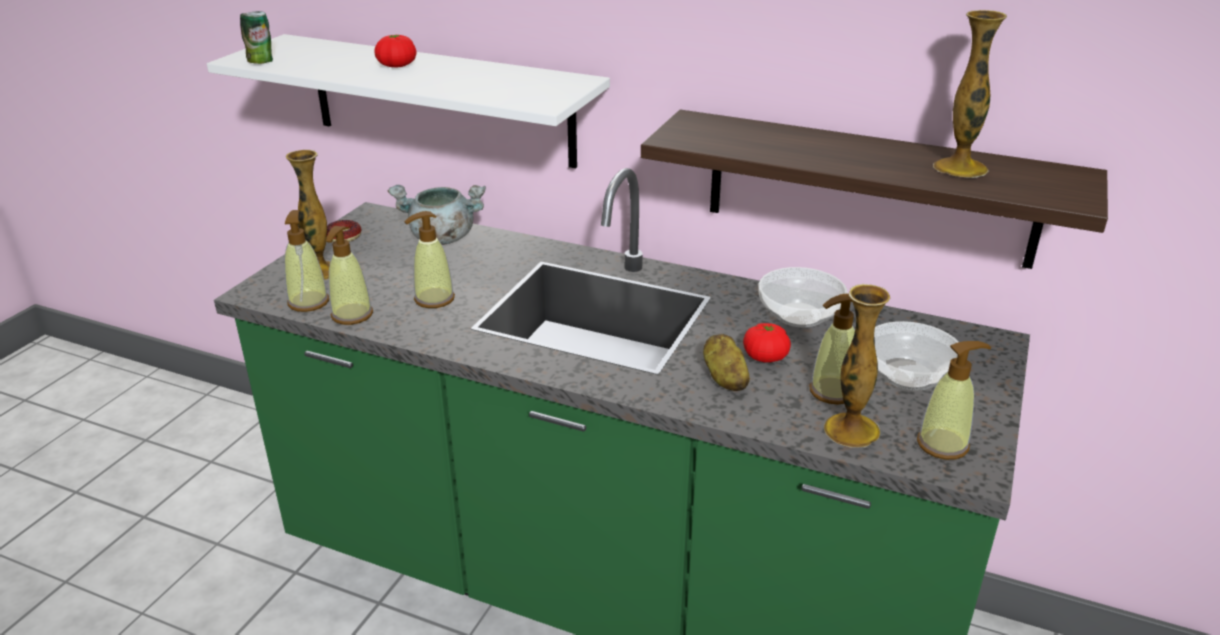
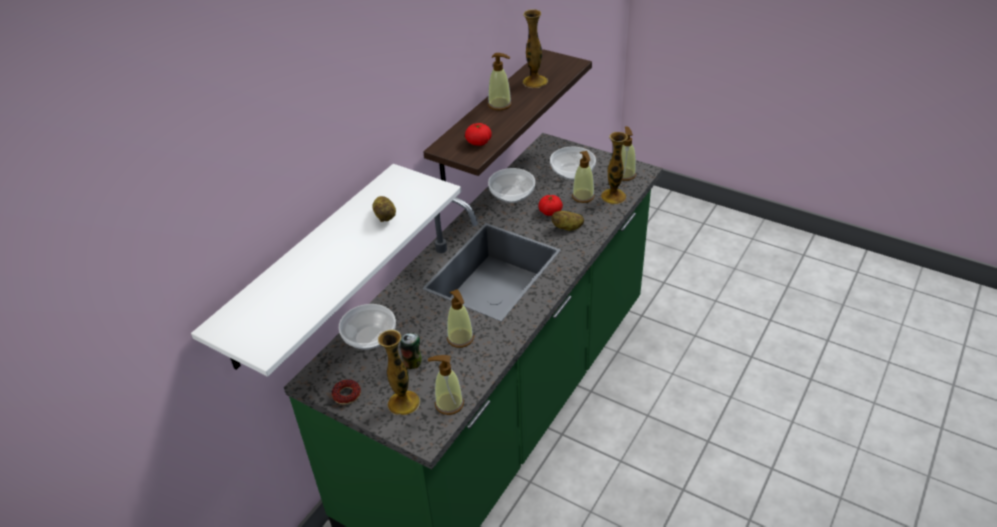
camera: 80 degrees left, 10 degrees up
(261, 61) = (281, 334): can -> can (413, 362)
(352, 315) = (472, 378): soap dispenser -> soap dispenser (500, 104)
(397, 66) = (328, 256): tomato -> tomato (478, 142)
(441, 238) = (370, 338): grey cooking pot -> bowl
(477, 83) = (386, 216): none -> potato

